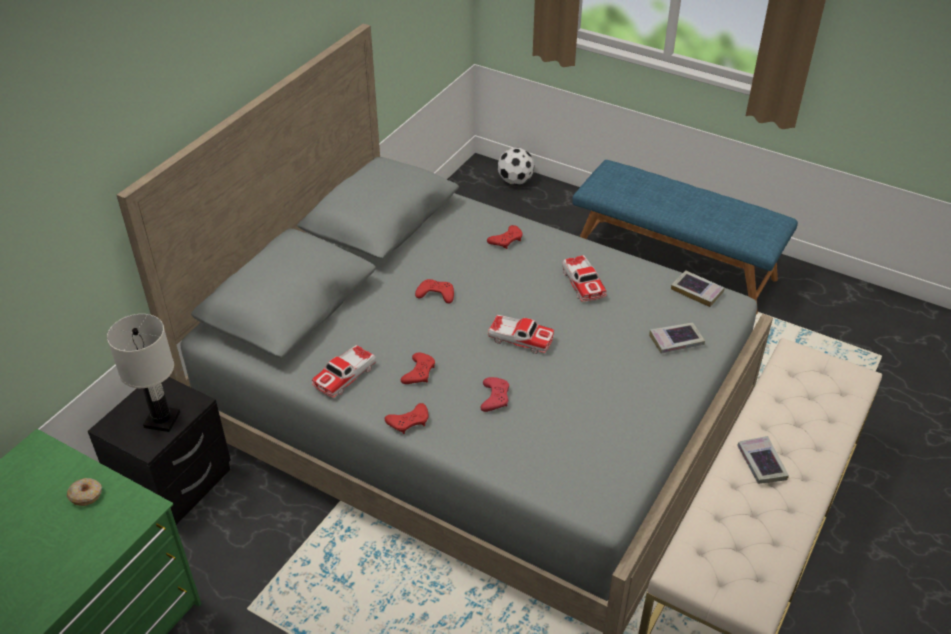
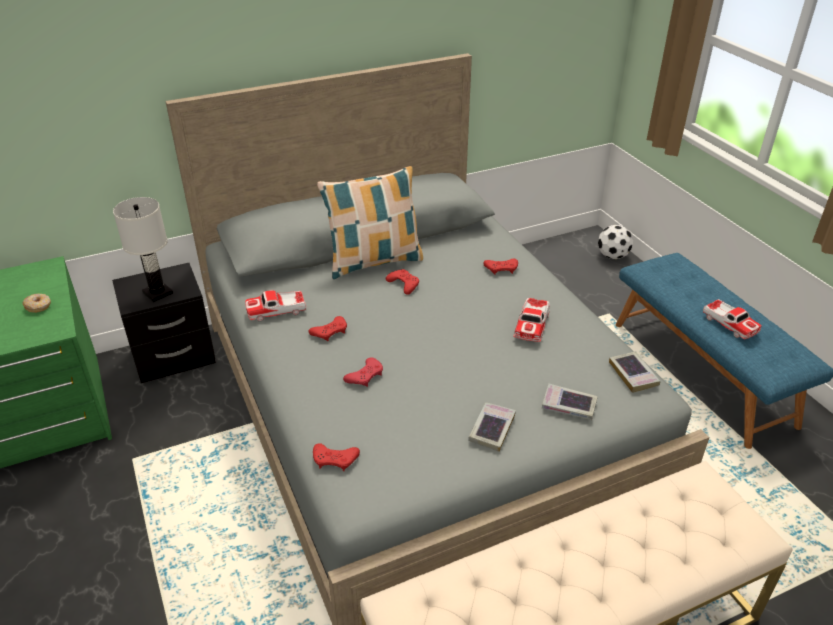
camera: 35 degrees right, 5 degrees down
(383, 283) = (374, 261): none -> pillow
(409, 421) = (284, 362): red game controller -> red game controller (335, 459)
(520, 339) = (433, 343): toy car -> toy car (729, 324)
(761, 463) = (566, 559): book -> book (491, 429)

